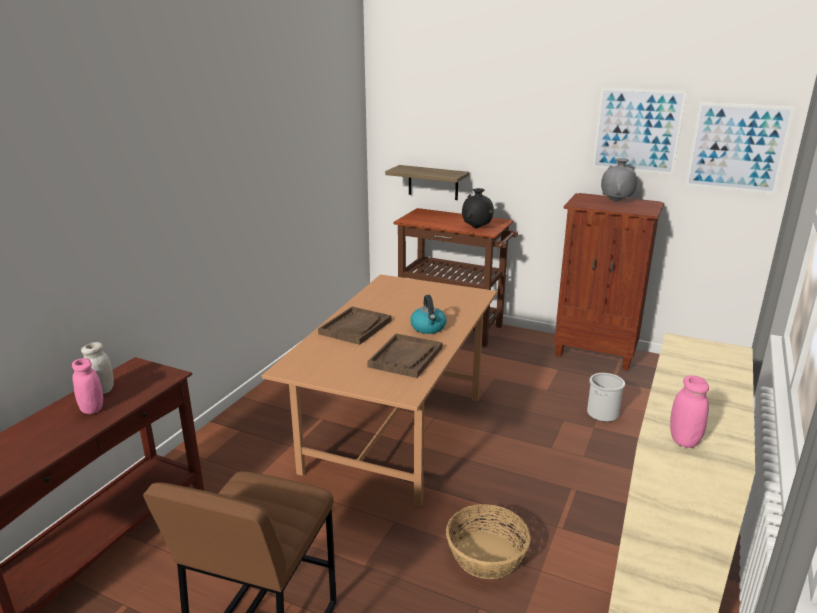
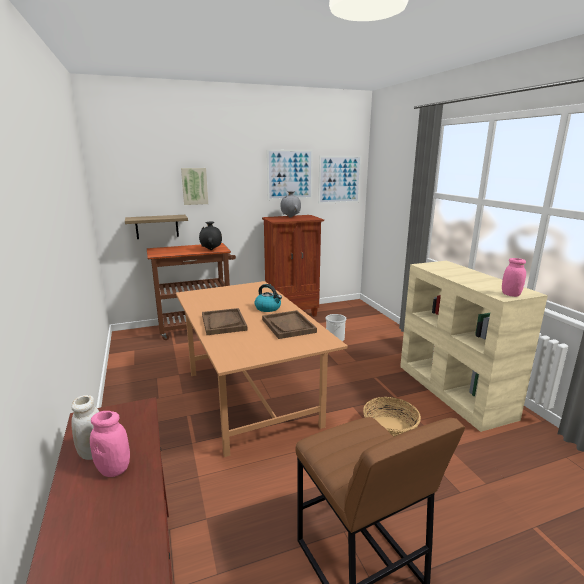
camera: 45 degrees left, 5 degrees down
(486, 134) = (194, 186): none -> picture

